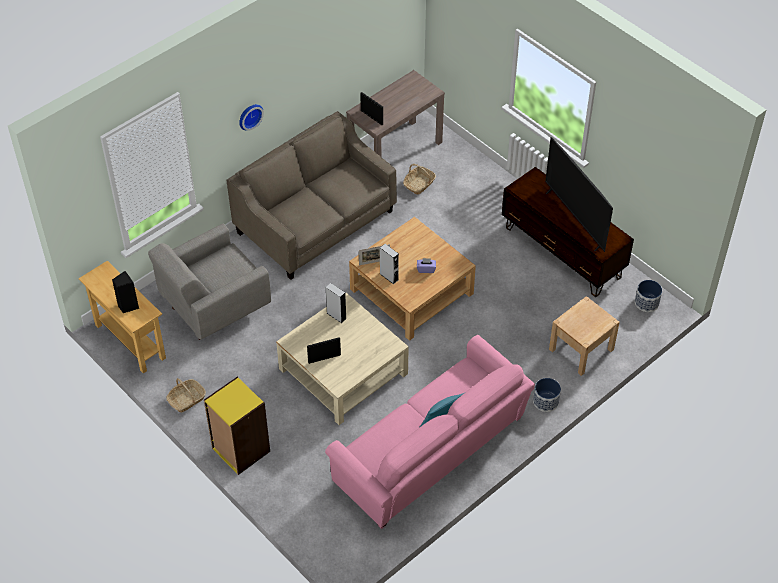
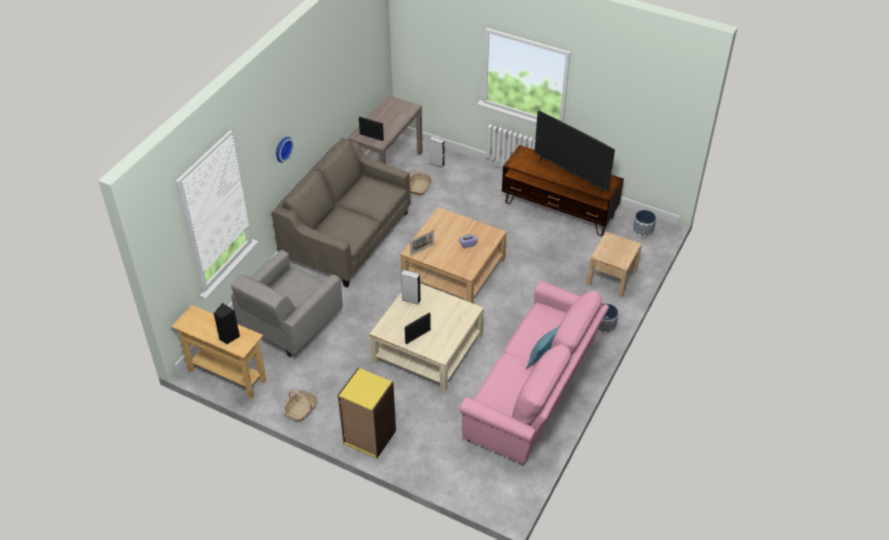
camera: 20 degrees left, 5 degrees down
(389, 276) = (440, 258): grey speaker -> grey speaker (436, 164)

